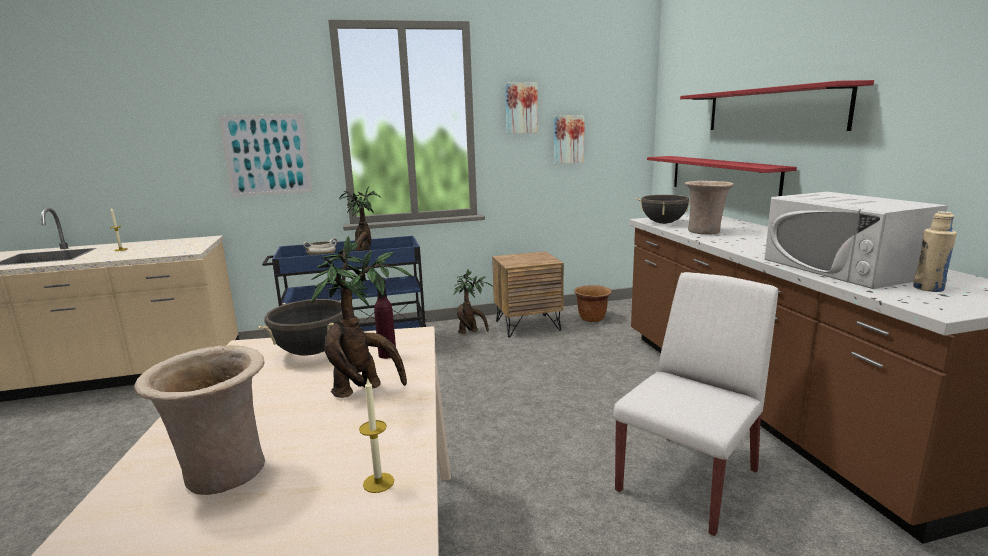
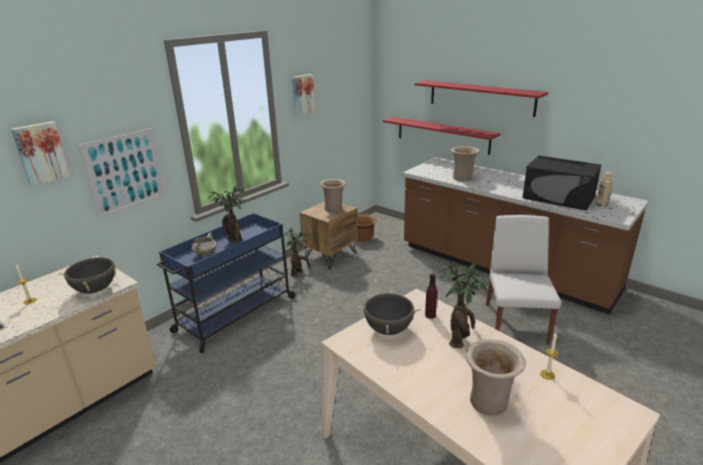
camera: 35 degrees left, 10 degrees up
(534, 259) = (334, 209): none -> beige vase
(568, 139) = (330, 112): picture -> picture (41, 153)
(663, 223) = (429, 173): black cooking pot -> black cooking pot (95, 290)
(842, 268) = (558, 197): white microwave -> black microwave

